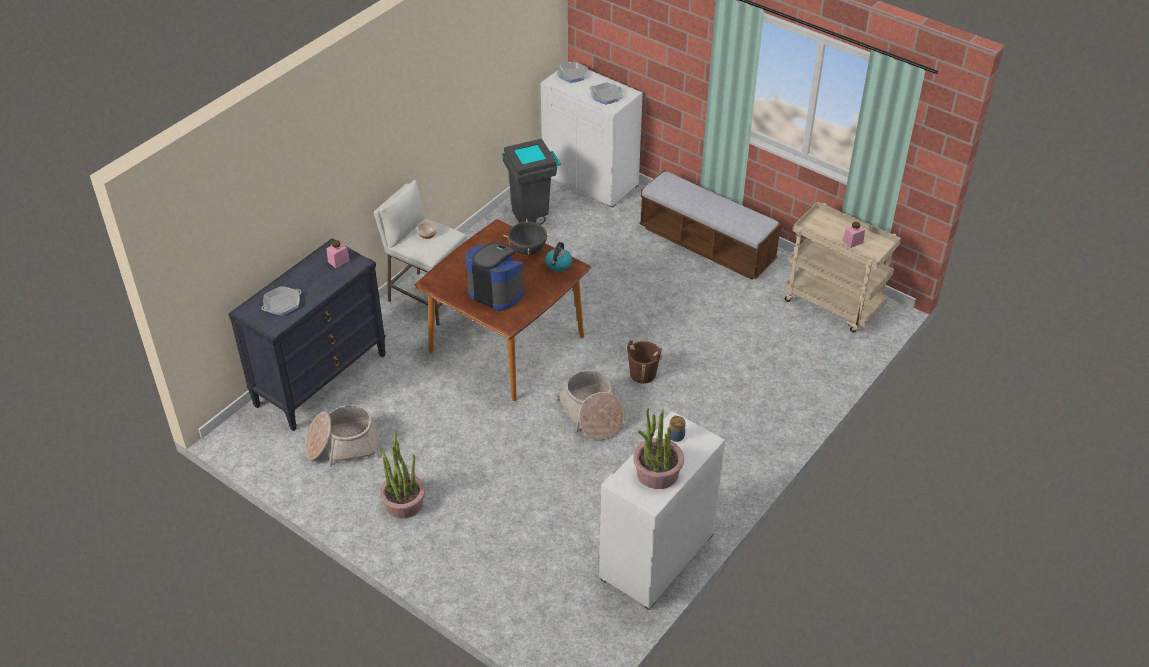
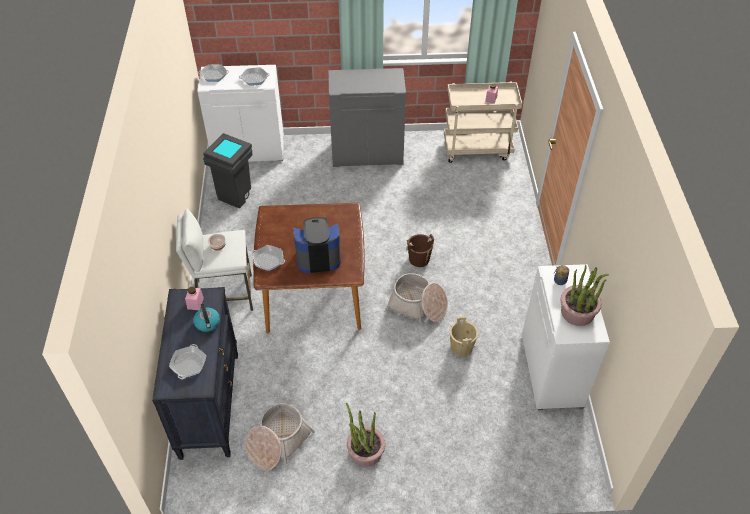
camera: 40 degrees left, 5 degrees up
(451, 269) = (268, 260): none -> frying pan
(528, 250) = (306, 215): black cooking pot -> none
(558, 265) = (338, 214): kettle -> kettle (207, 323)
(591, 477) = (461, 347): none -> beige bucket
(707, 245) = (367, 153): bench -> grey cabinet

